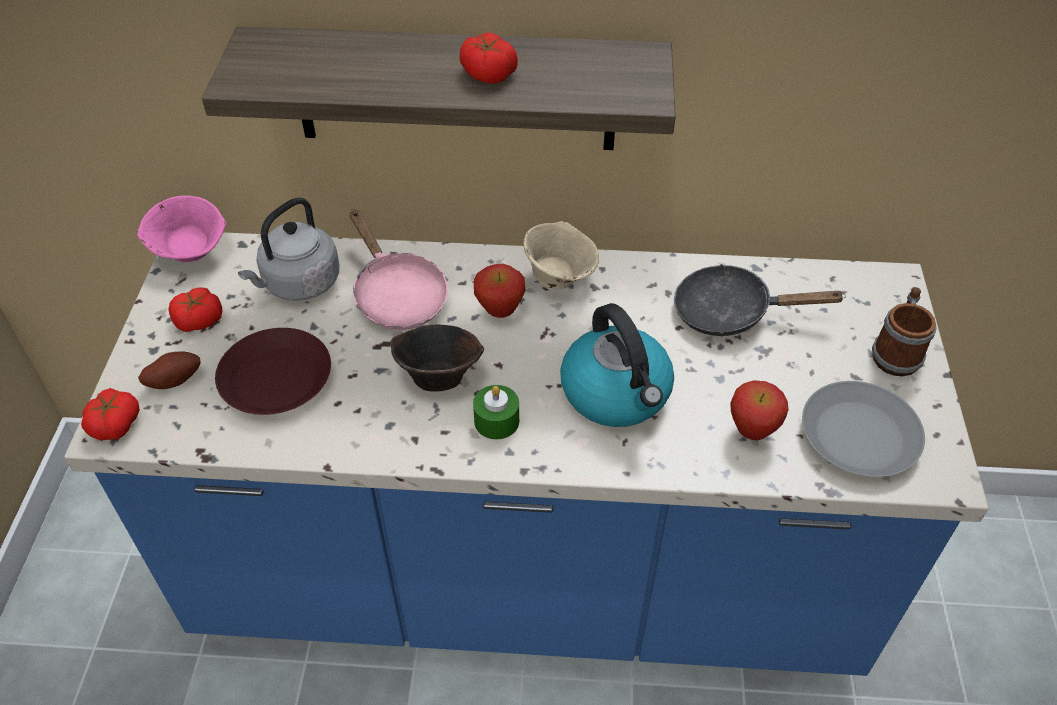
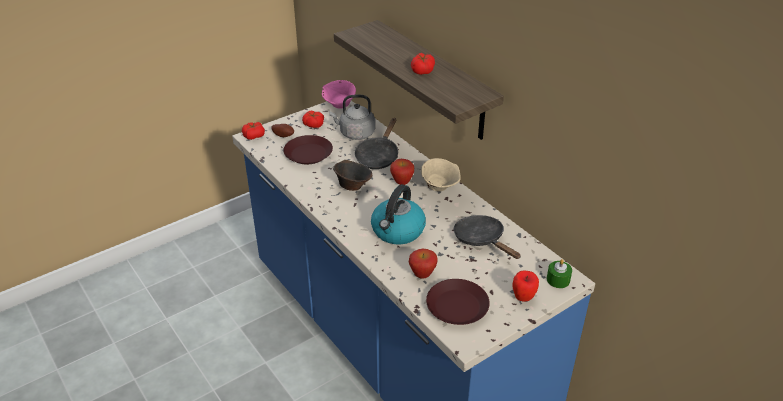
camera: 50 degrees right, 10 degrees down
(396, 295) = (378, 156): pink frying pan -> black frying pan
(496, 421) = (348, 210): green candle -> green candle (558, 280)
(860, 436) = (457, 307): grey plate -> brown plate
(896, 352) = (523, 298): mug -> apple

